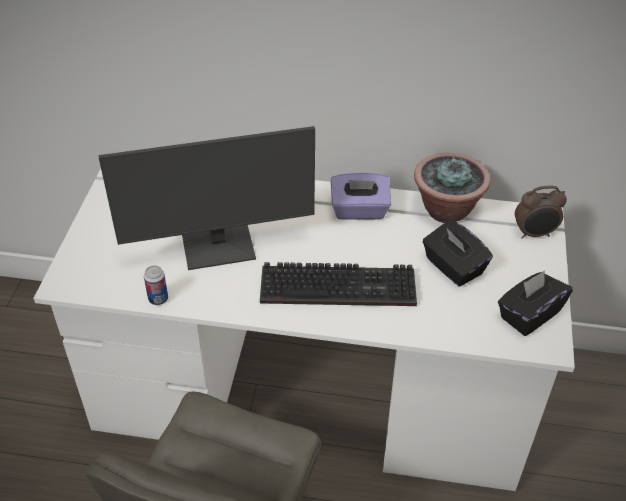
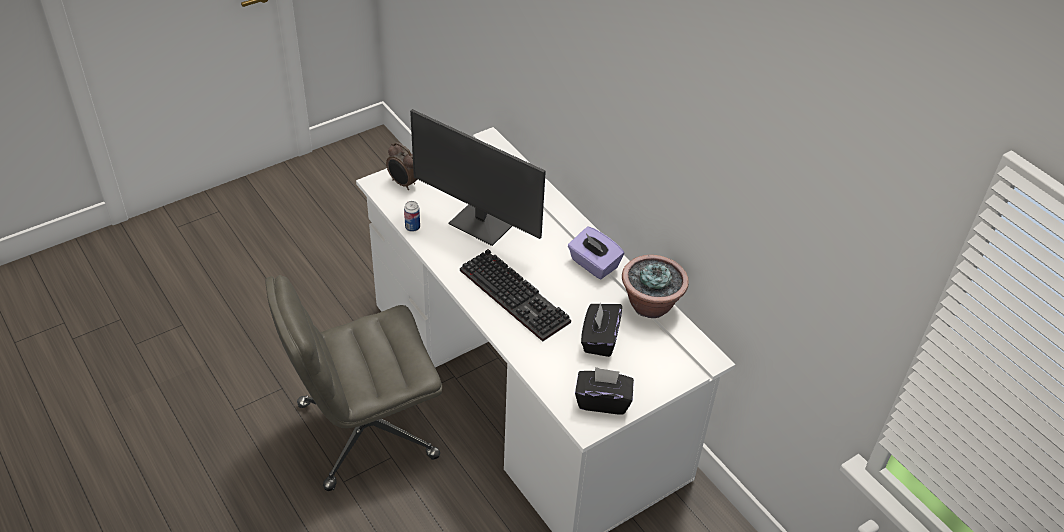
camera: 45 degrees right, 0 degrees up
(534, 234) = (685, 363): alarm clock -> alarm clock (403, 183)

